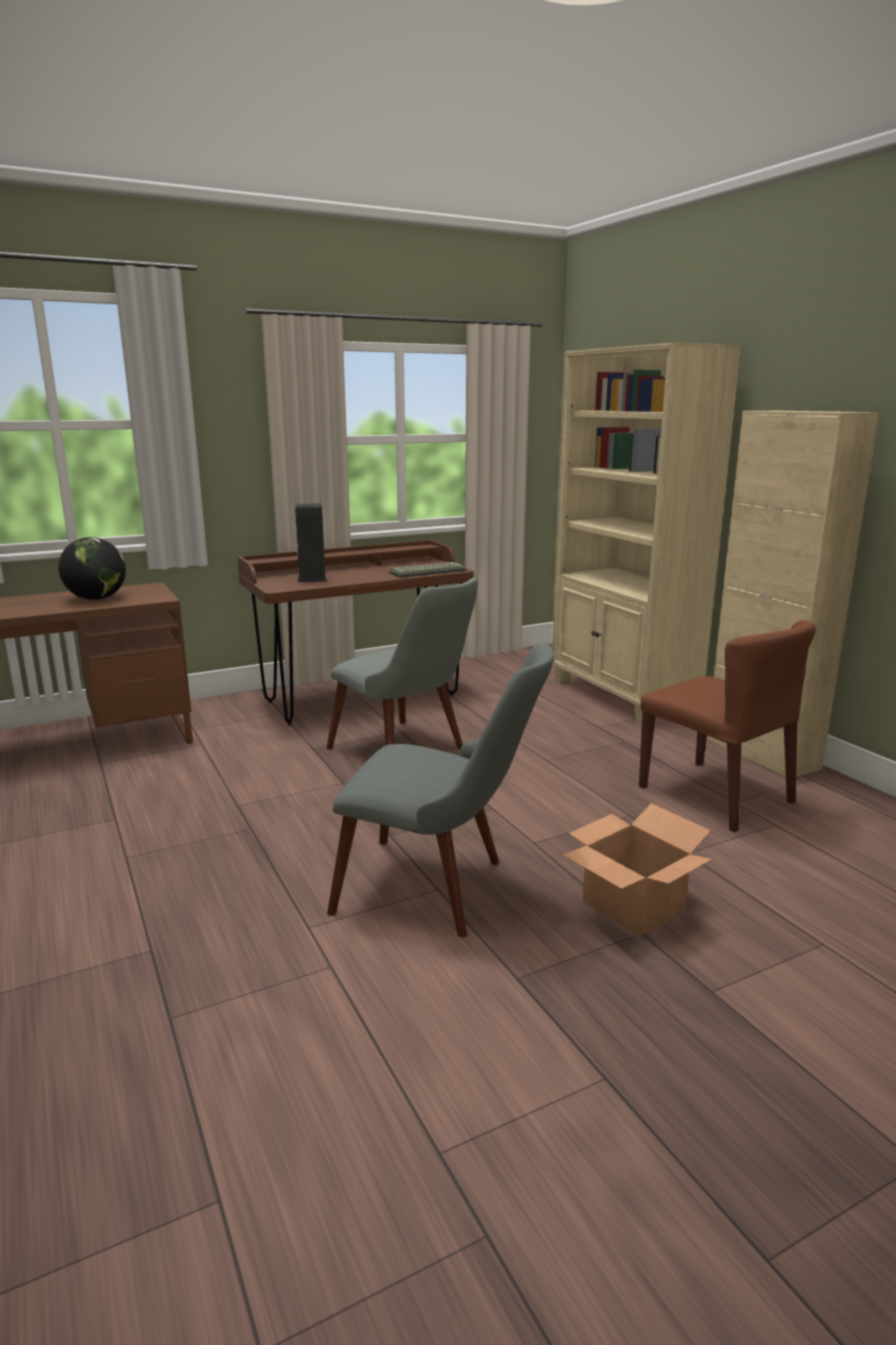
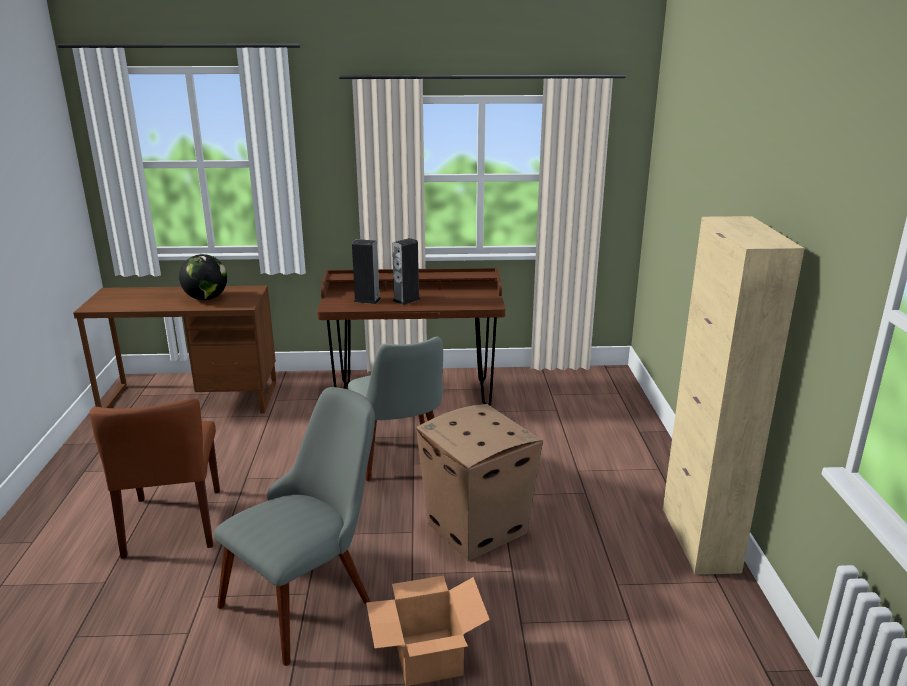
camera: 25 degrees right, 5 degrees up
(357, 575) = (406, 300): none -> speaker
(428, 571) = (466, 303): keyboard -> none
(442, 889) = (310, 594): grey chair -> grey chair turned 90 degrees counterclockwise
(556, 790) = (477, 528): none -> cardboard box
(622, 696) = (633, 441): beige bookcase -> none
(716, 795) = (608, 572): brown chair -> brown chair (174, 522)

